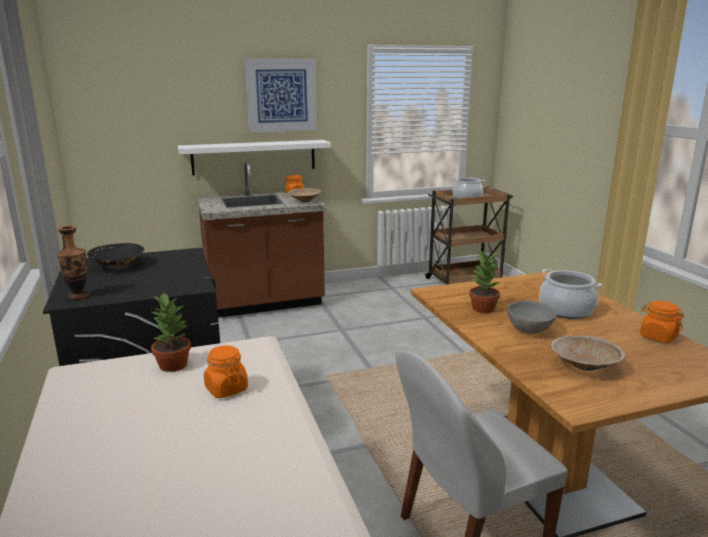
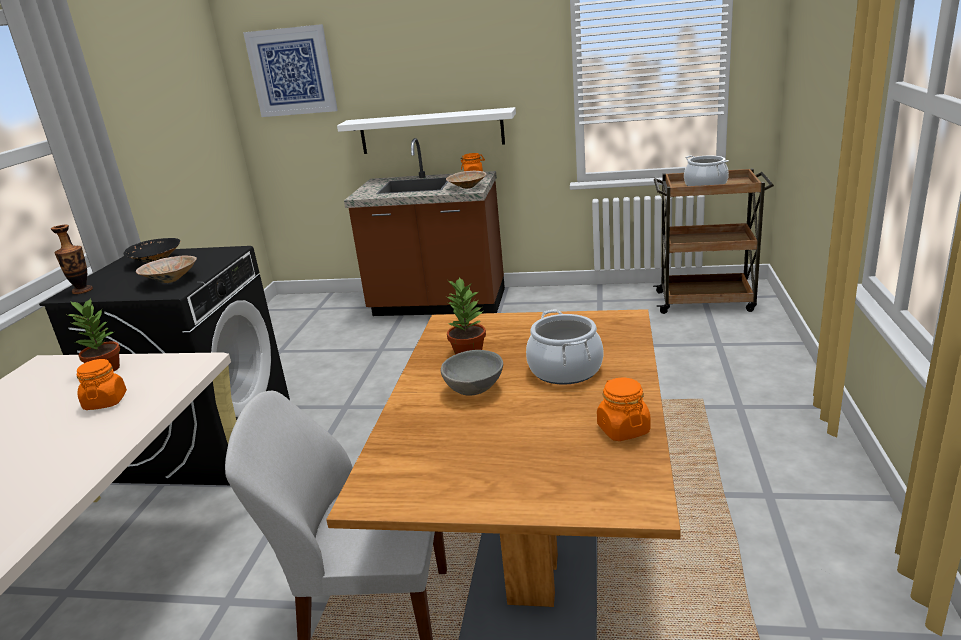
camera: 30 degrees right, 5 degrees up
(281, 95) = (458, 54): picture -> picture (292, 71)
(583, 366) = (458, 449): beige bowl -> beige bowl (171, 280)

